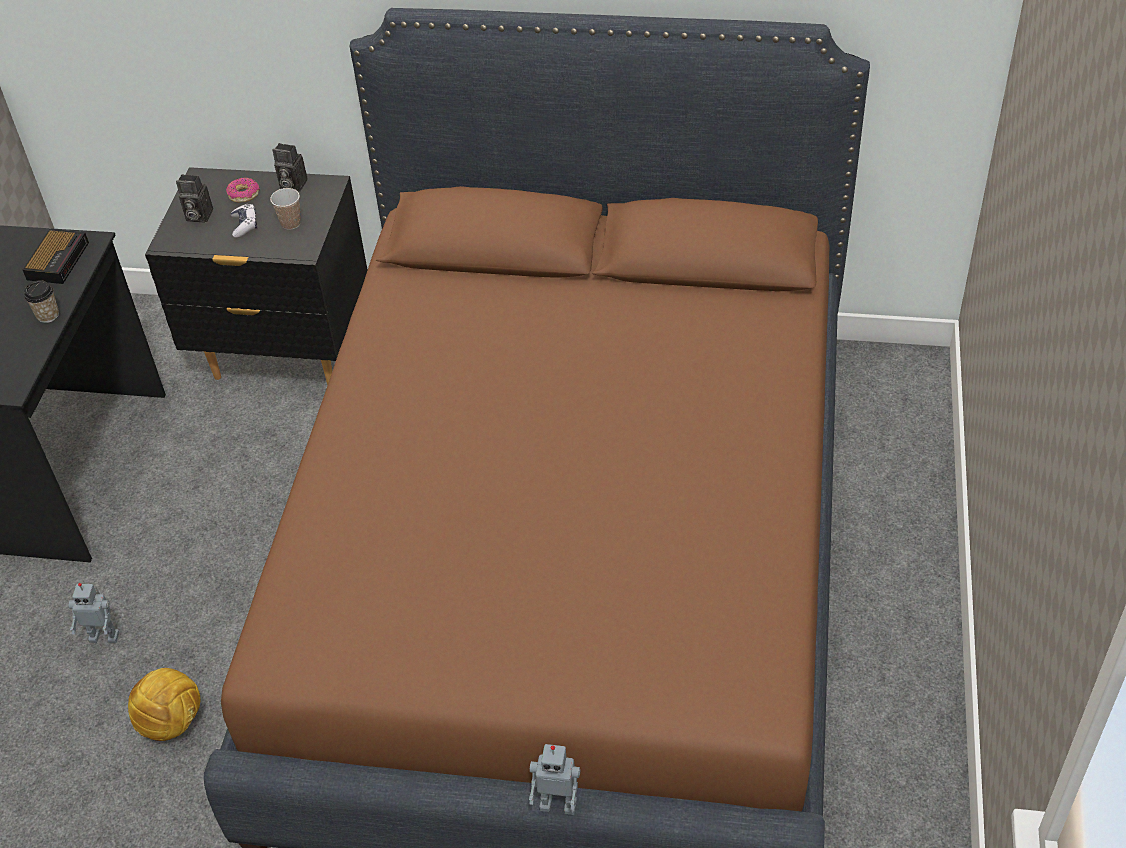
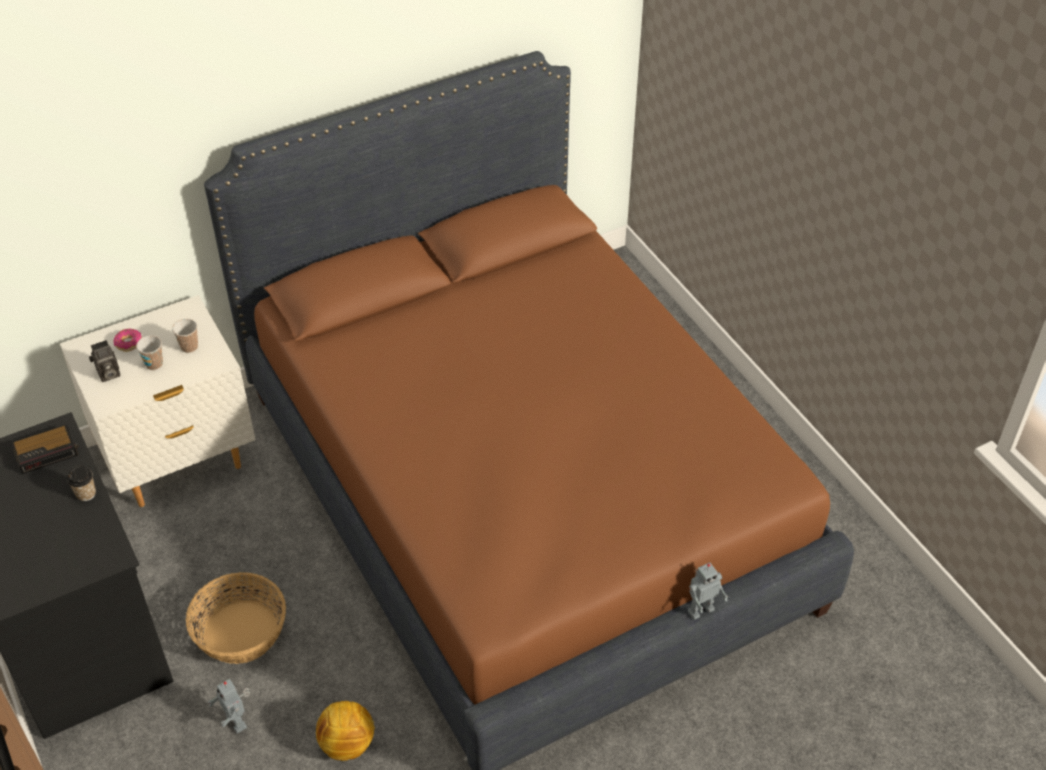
camera: 40 degrees left, 0 degrees up
(58, 260) = (47, 452): alarm clock -> alarm clock turned 90 degrees clockwise
(105, 636) = (238, 721): toy robot -> toy robot turned 90 degrees clockwise
(187, 550) = (241, 632): none -> basket
(245, 225) = (154, 364): game controller -> cup
(285, 353) = (179, 462): black nightstand -> white nightstand
(291, 185) = (160, 320): camera -> none

